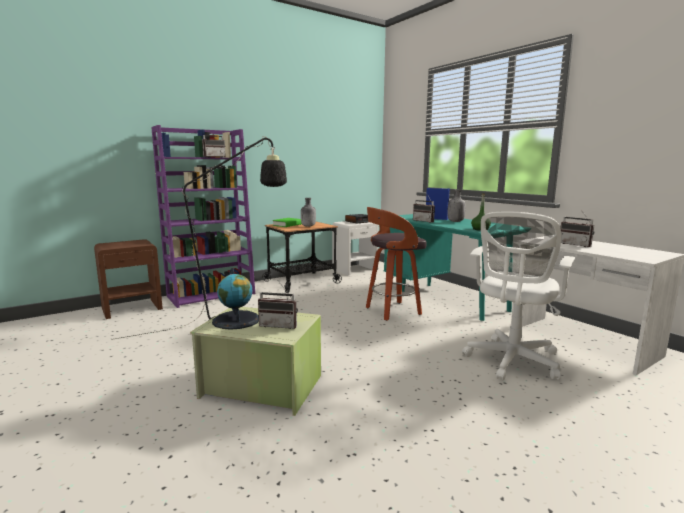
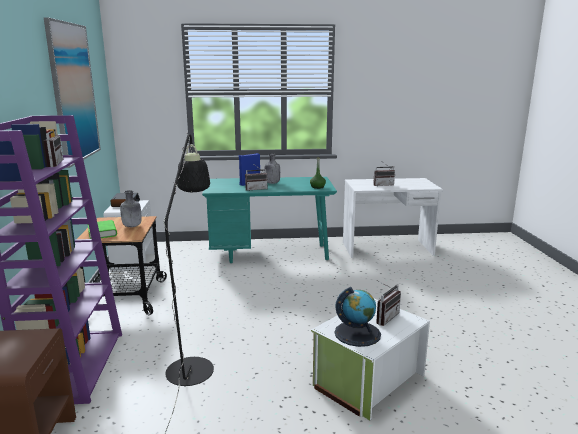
camera: 60 degrees left, 5 degrees up
(262, 385) = (367, 380): green storage box -> white storage box
(310, 126) = (73, 92): none -> picture
(391, 311) = (272, 282): stool -> none
(511, 362) = (397, 277): white office chair -> none

